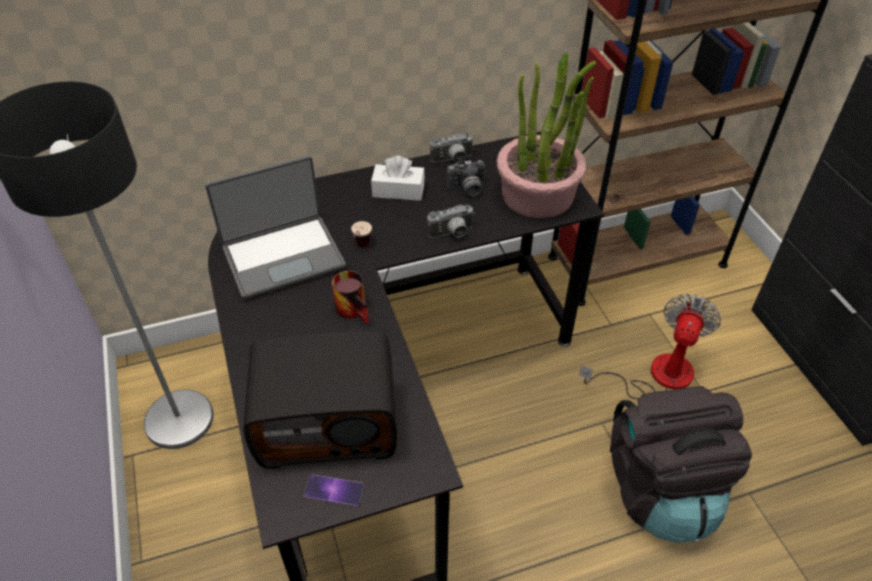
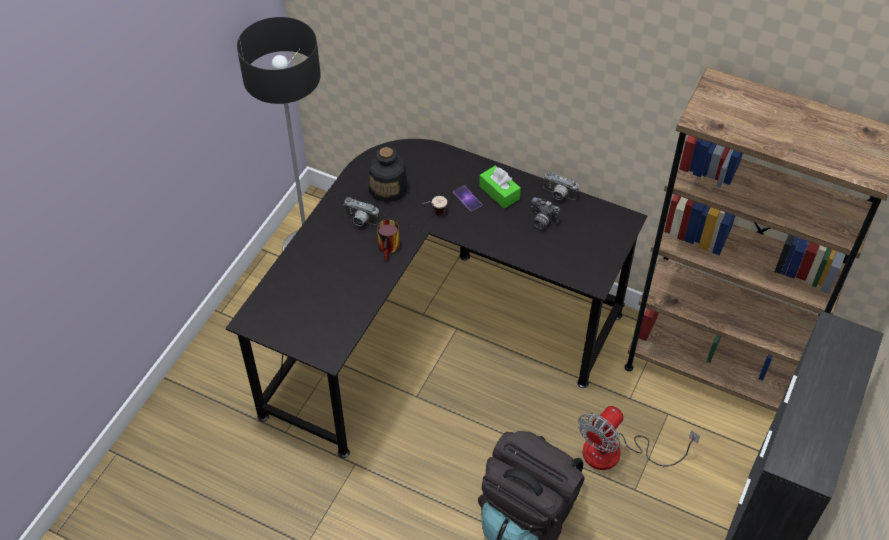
camera: 45 degrees right, 5 degrees up
(283, 256) = (388, 188): laptop -> bottle
(328, 421) = (311, 295): radio -> none
(333, 490) = (278, 329): phone -> phone (467, 198)
(398, 190) = (499, 192): white tissue box -> green tissue box
(452, 234) = (495, 243): camera -> camera (360, 221)
(538, 195) = (580, 257): potted plant -> none
(656, 375) = (616, 453): fan -> fan turned 150 degrees clockwise

